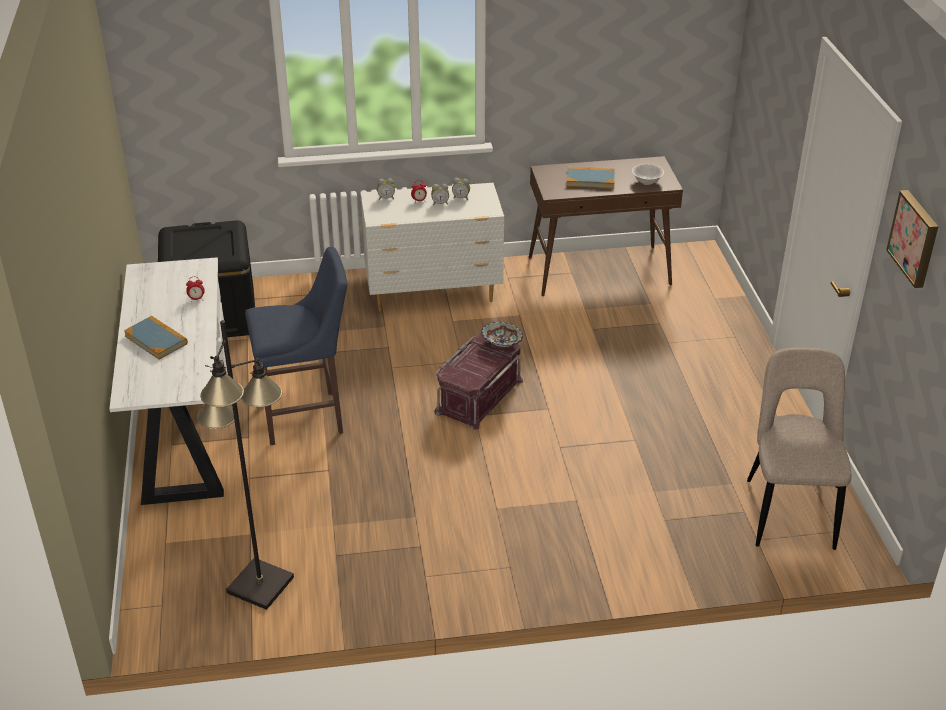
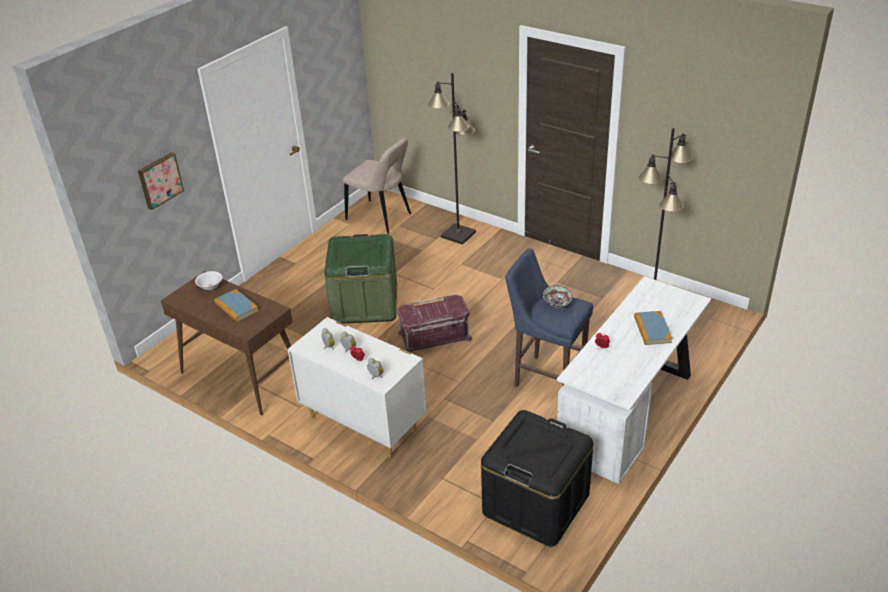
camera: 135 degrees left, 0 degrees up
(502, 343) = (407, 312): bowl -> bowl (556, 304)
(606, 388) = (365, 303): none -> green storage box
(647, 546) = (458, 234): none -> black floor lamp
(788, 510) = (381, 218): beige chair -> beige chair turned 105 degrees counterclockwise
(915, 238) = (323, 56): picture -> picture (159, 180)

